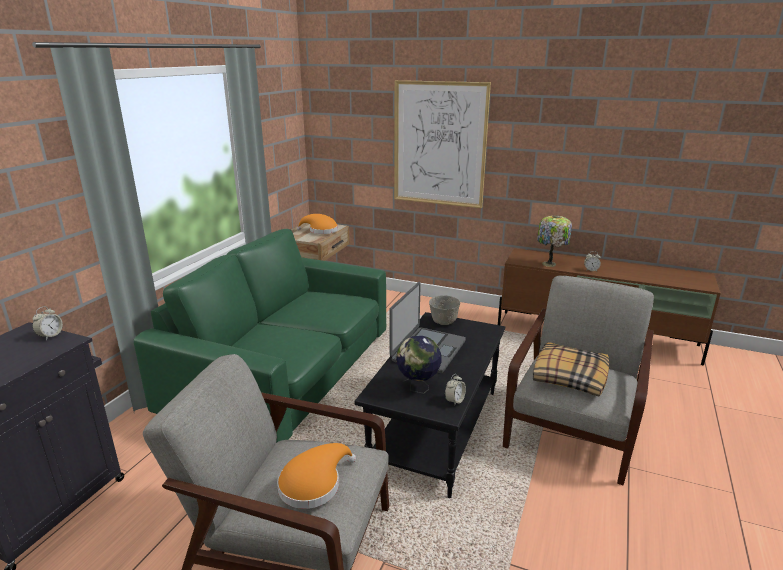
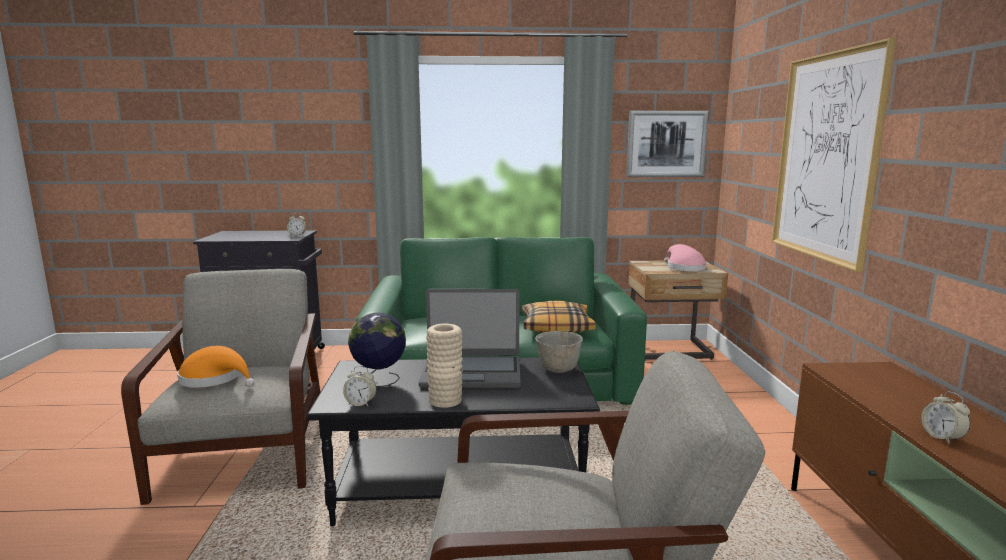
camera: 65 degrees right, 10 degrees down
(280, 136) = (666, 144): none -> picture
(321, 231) = (683, 268): orange hat -> pink hat
(468, 368) = (445, 400): none -> beige vase
(550, 264) = (879, 396): table lamp -> none
(569, 377) = (513, 492): pillow -> pillow (556, 327)

